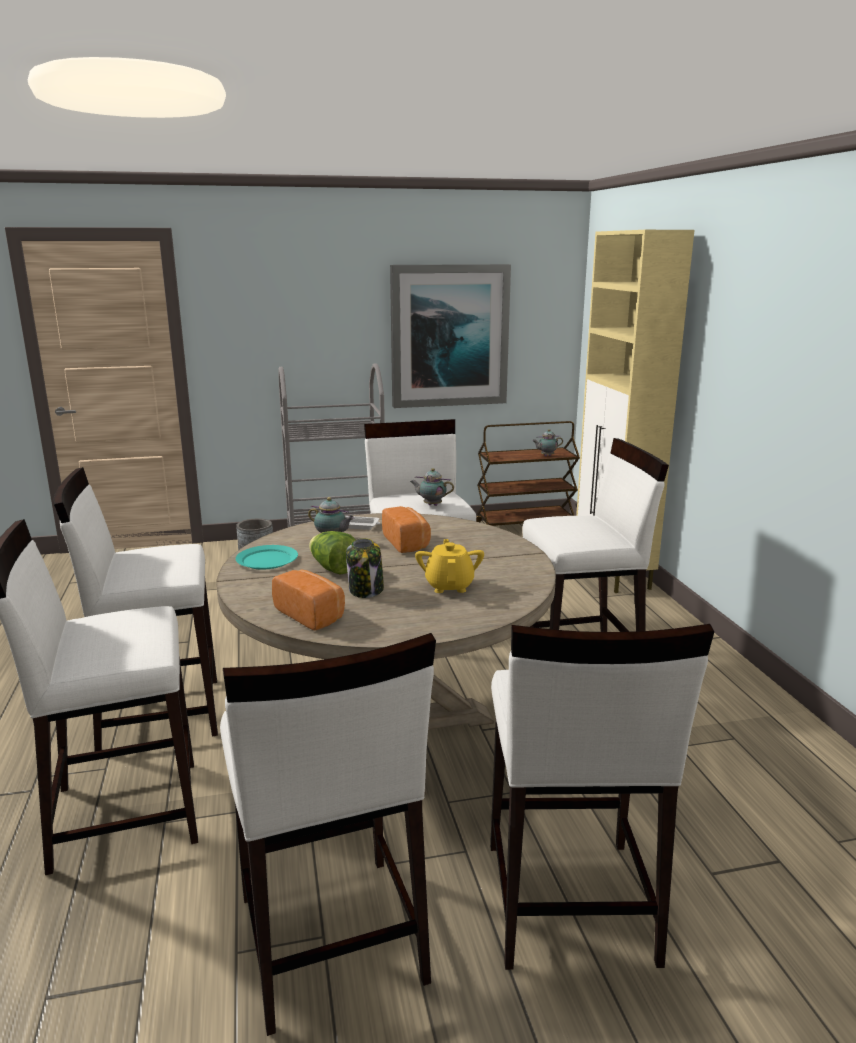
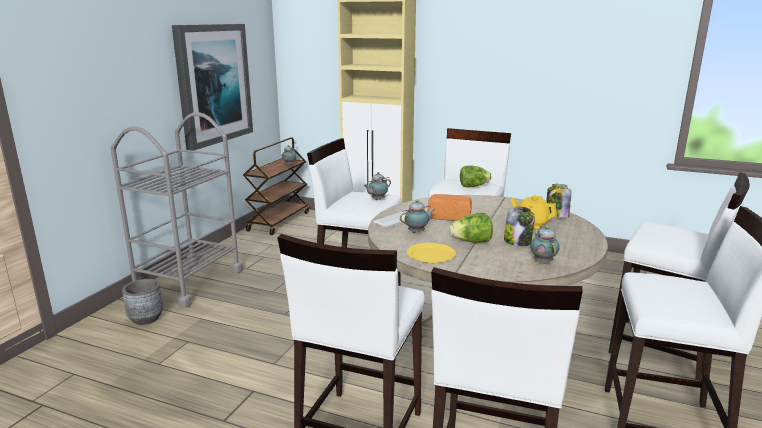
camera: 55 degrees left, 0 degrees up
(267, 560) = (431, 255): turquoise plate -> yellow plate
(311, 614) = (542, 261): bread -> teapot
(511, 594) = (556, 215): none -> jar
(575, 532) = (473, 186): none -> lettuce

